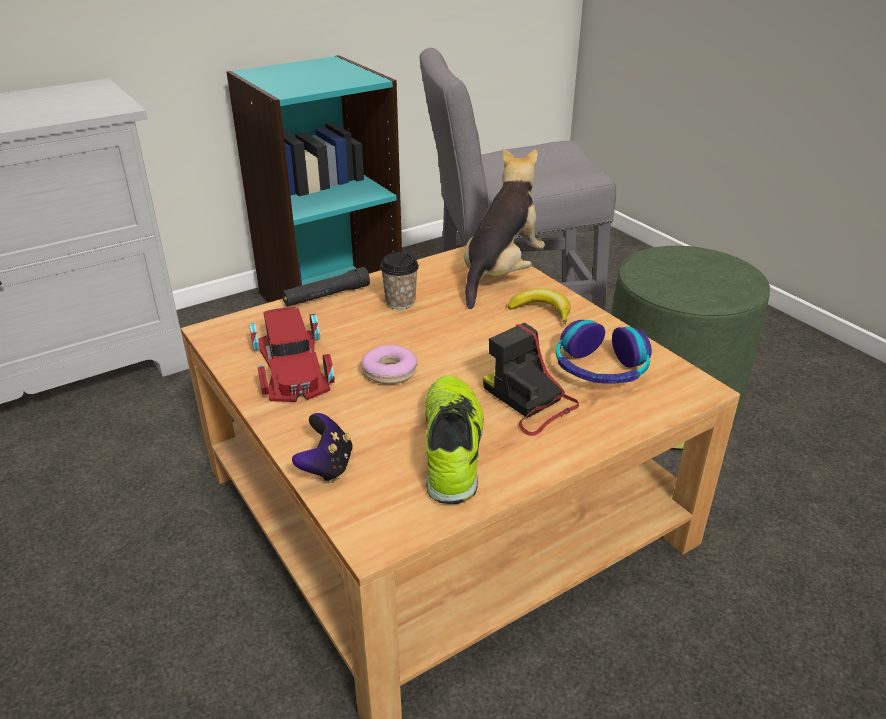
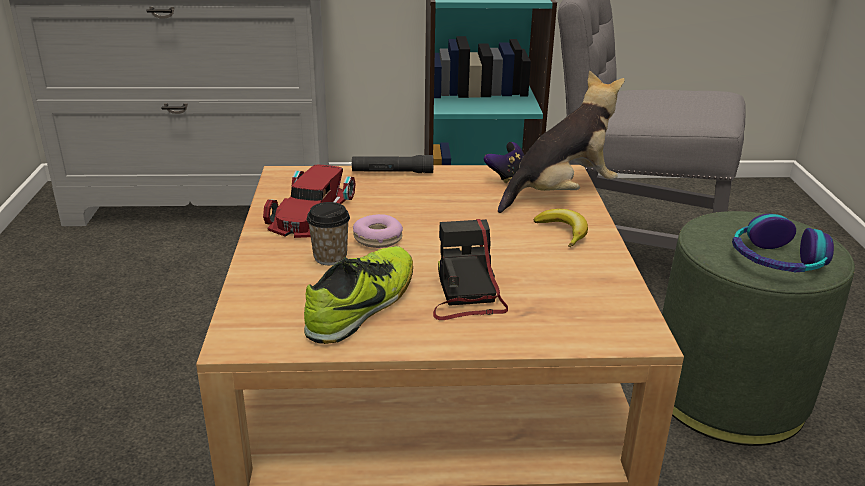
camera: 30 degrees right, 5 degrees down
(327, 467) = (257, 285): game controller -> game controller (507, 177)
(400, 302) = (445, 192): cup -> cup (330, 257)
(600, 369) = (563, 291): headphones -> headphones (776, 261)

